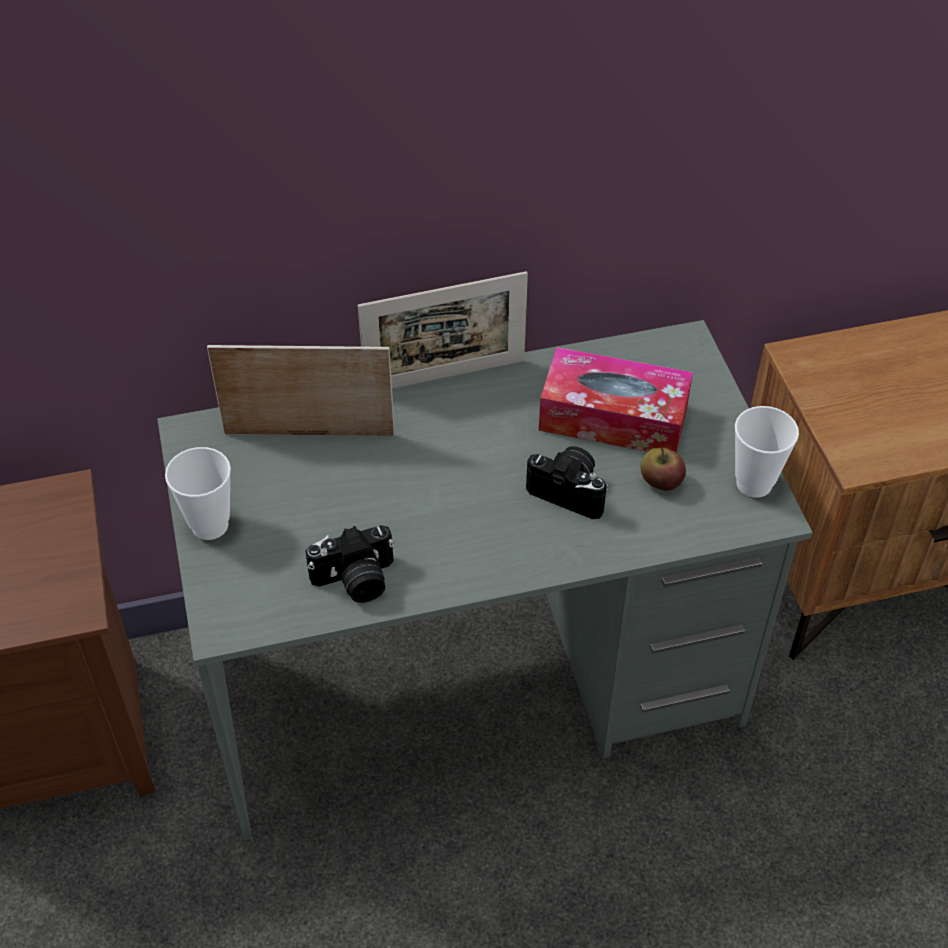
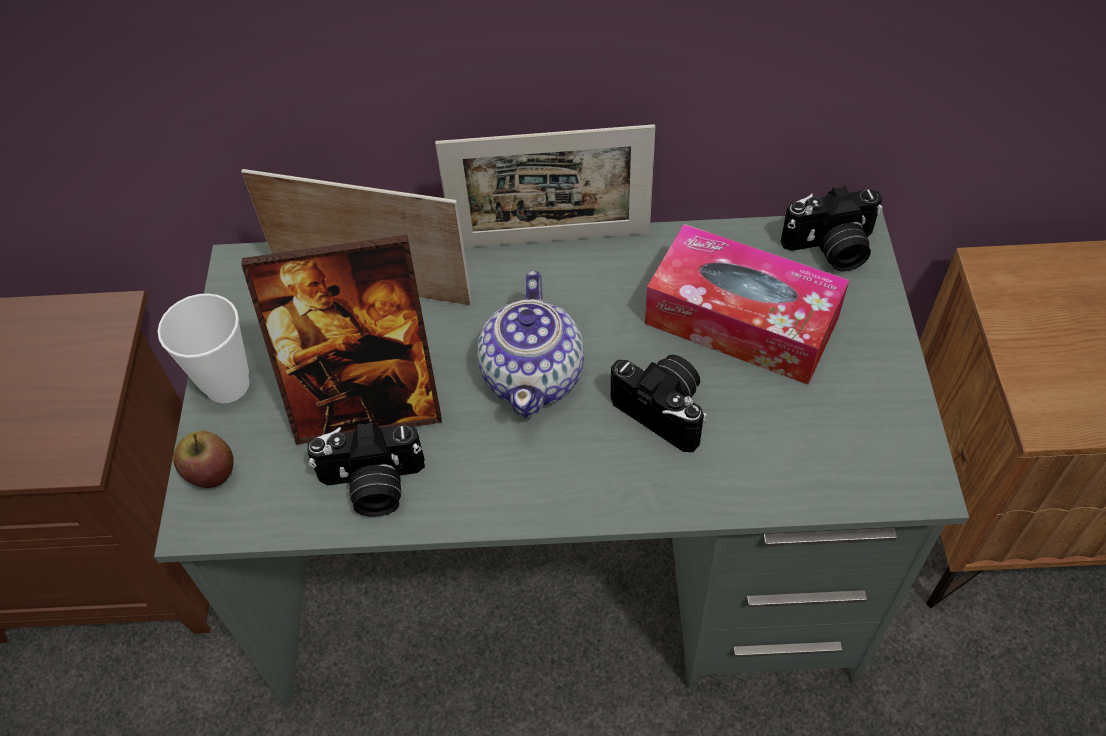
camera: 15 degrees right, 5 degrees up
(332, 523) = (367, 404): none -> picture frame
(461, 481) = (534, 375): none -> teapot
(660, 482) = (782, 415): apple -> apple (211, 472)
(670, 354) = (831, 249): none -> camera
(754, 483) = (903, 436): cup -> none

